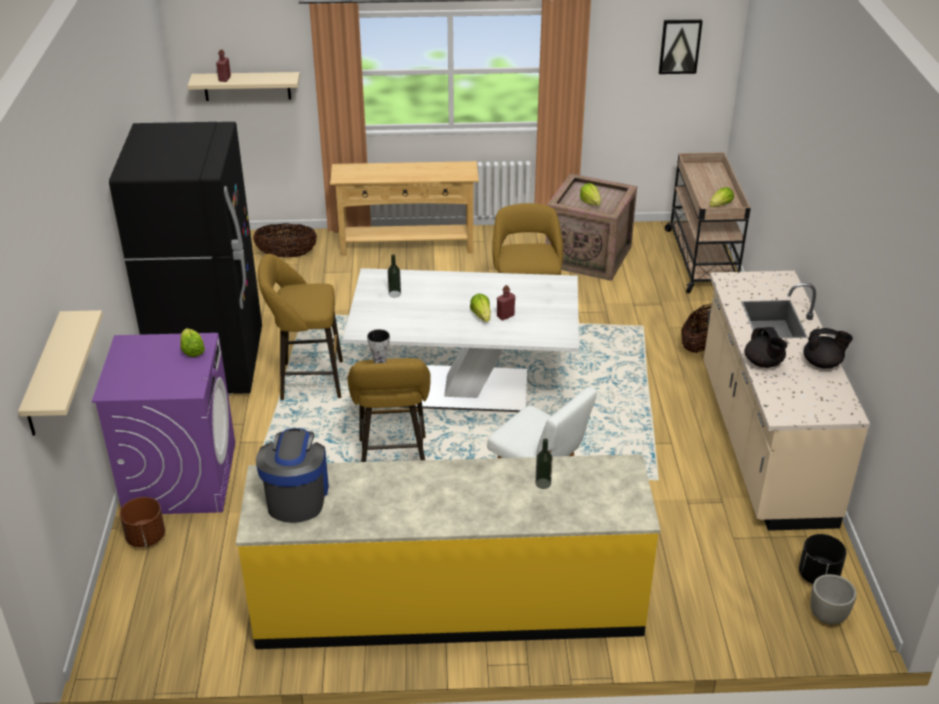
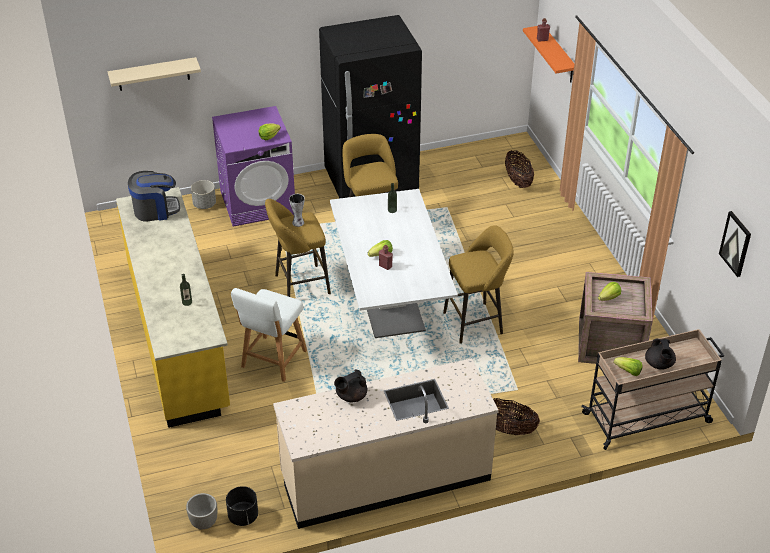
camera: 75 degrees right, 5 degrees up
(145, 537) = (204, 204): brown planter -> grey planter
(247, 86) = (558, 55): beige shelf -> orange shelf
(407, 245) = (566, 236): beige console table -> none
(822, 363) = (362, 430): black teapot -> black teapot (659, 364)

